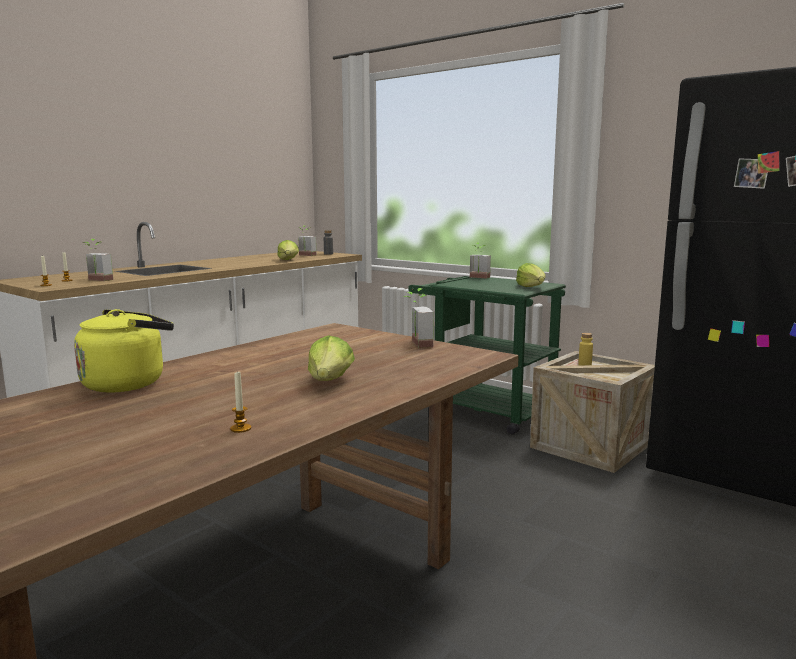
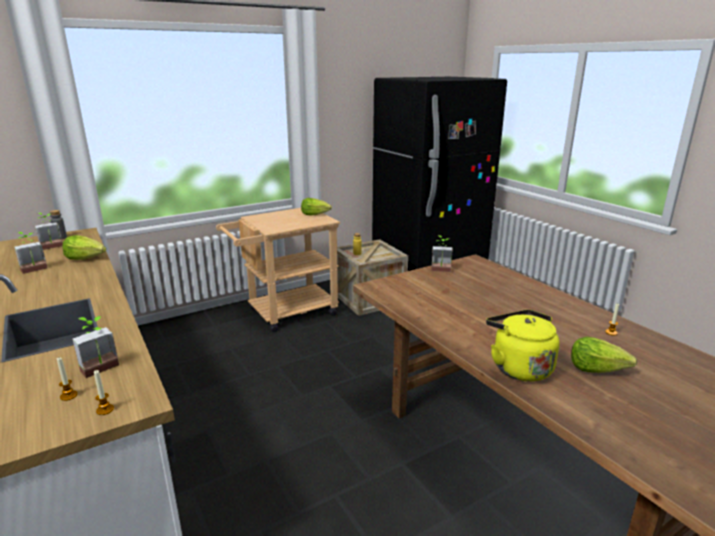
camera: 70 degrees left, 10 degrees up
(330, 381) = (523, 303): lettuce -> lettuce (596, 369)
(478, 277) = (256, 218): potted plant -> potted plant (35, 270)
(483, 410) = (285, 313): green cart -> beige cart

